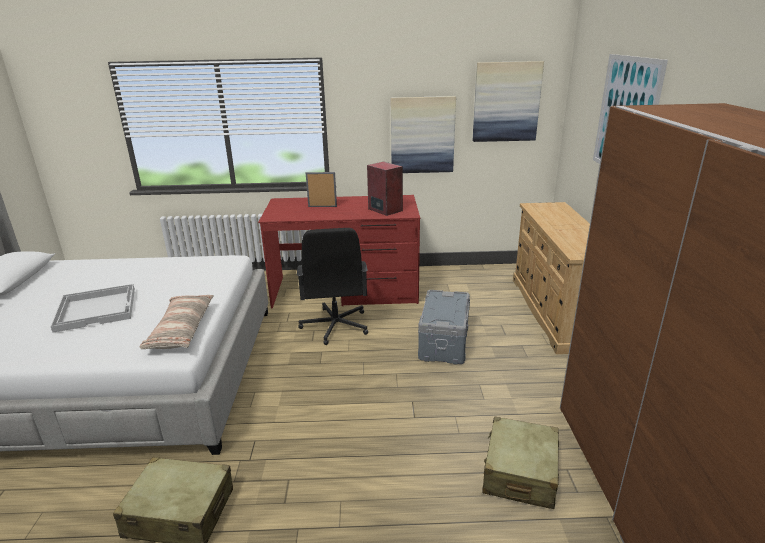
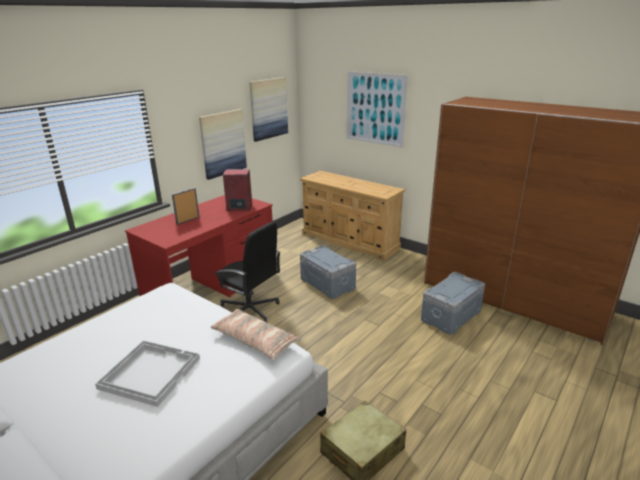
camera: 50 degrees left, 0 degrees up
(520, 472) = (451, 316): beige suitcase -> grey storage box

